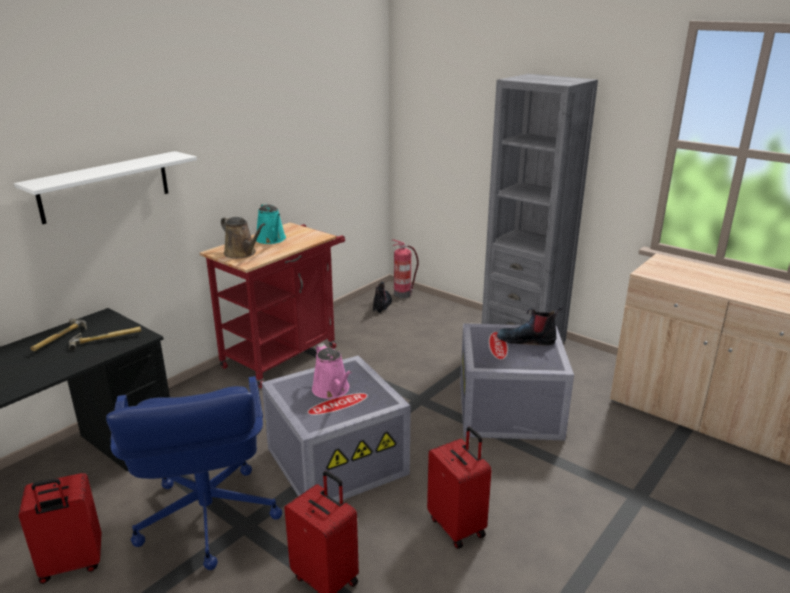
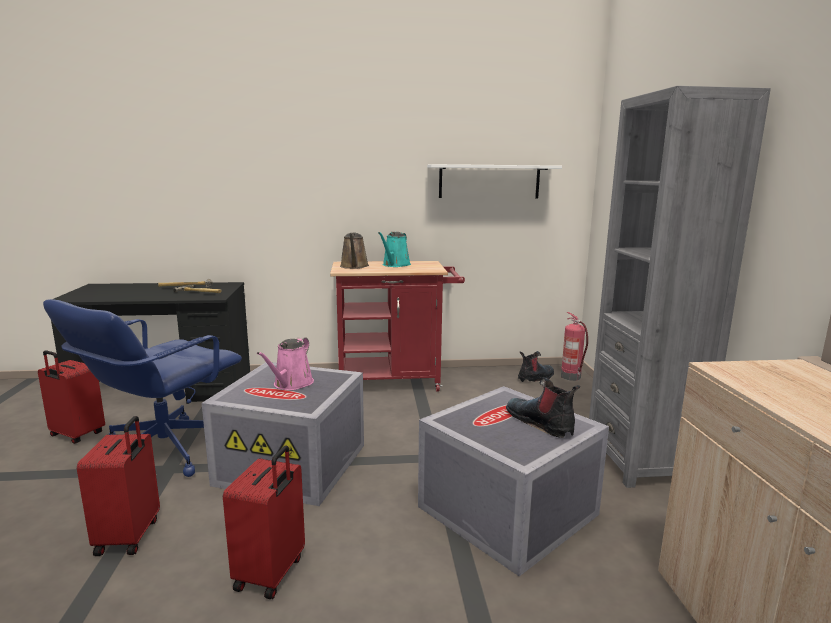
camera: 45 degrees right, 10 degrees down
(105, 186) = (258, 186): white shelf -> white shelf (489, 181)

